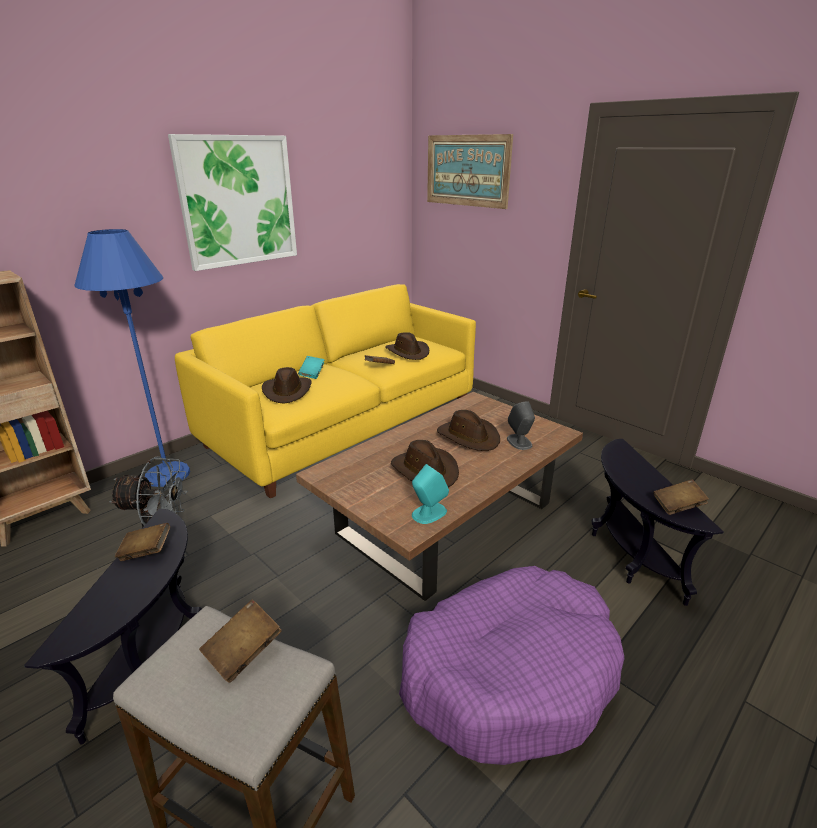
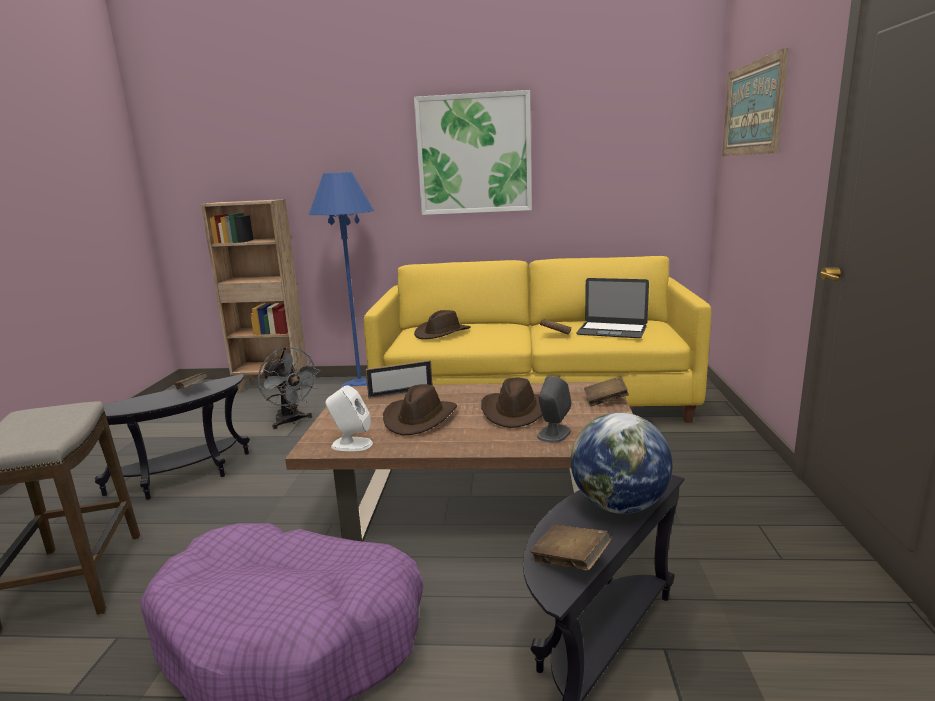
camera: 50 degrees right, 10 degrees down
(243, 652) = (55, 424): brown book -> brown book (605, 401)
(312, 374) = (488, 327): turquoise book -> none
(362, 457) = (400, 393): none -> picture frame
(408, 352) = (612, 330): brown hat -> laptop
(428, 513) = (351, 444): turquoise speaker -> white speaker
(634, 467) = (618, 506): none -> globe

